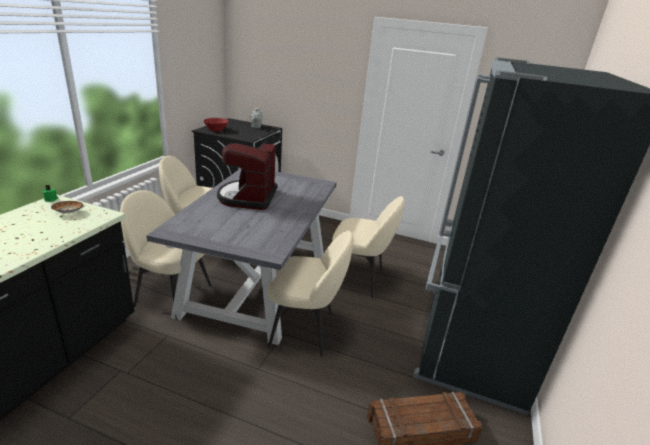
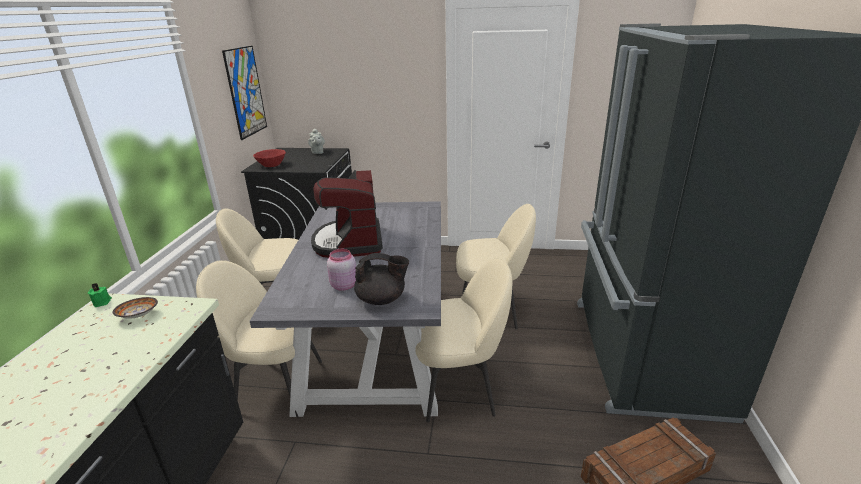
camera: 10 degrees left, 0 degrees up
(208, 70) = (245, 92): none -> picture
(225, 226) = (344, 285): none -> pink jar
(246, 242) = (382, 299): none -> black teapot

